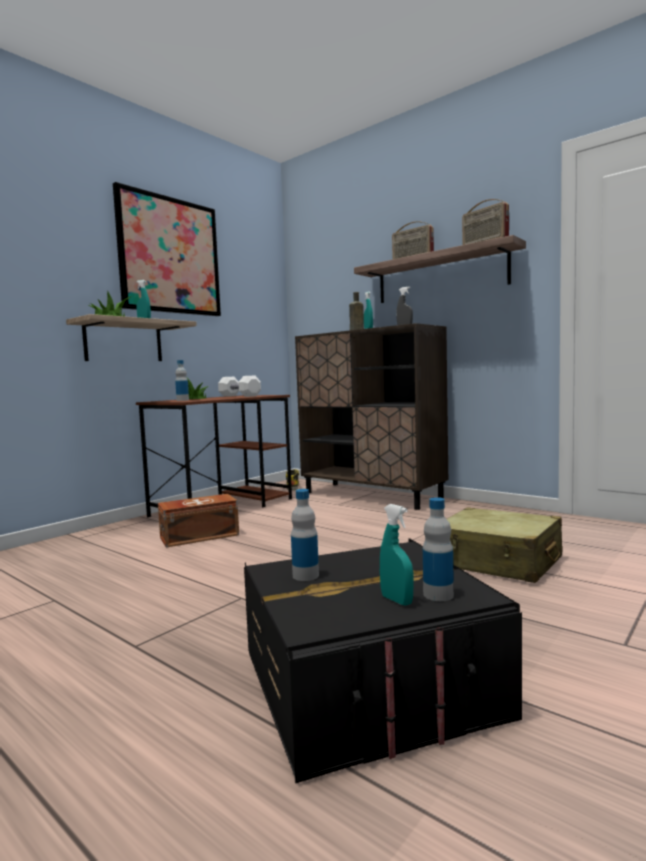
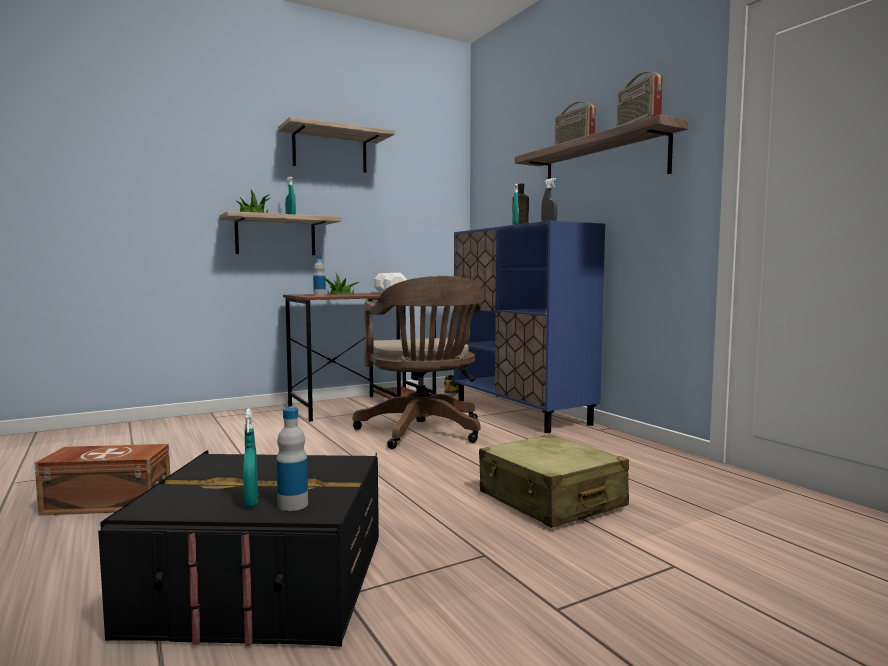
camera: 20 degrees right, 0 degrees up
(170, 256) = (330, 151): picture -> shelf
(198, 536) = (306, 429): brown storage box -> brown storage box (107, 502)
(305, 575) = (227, 469): bottle -> none
(315, 523) = (423, 432): none -> brown office chair
(372, 495) = (520, 412): brown cabinet -> blue cabinet

